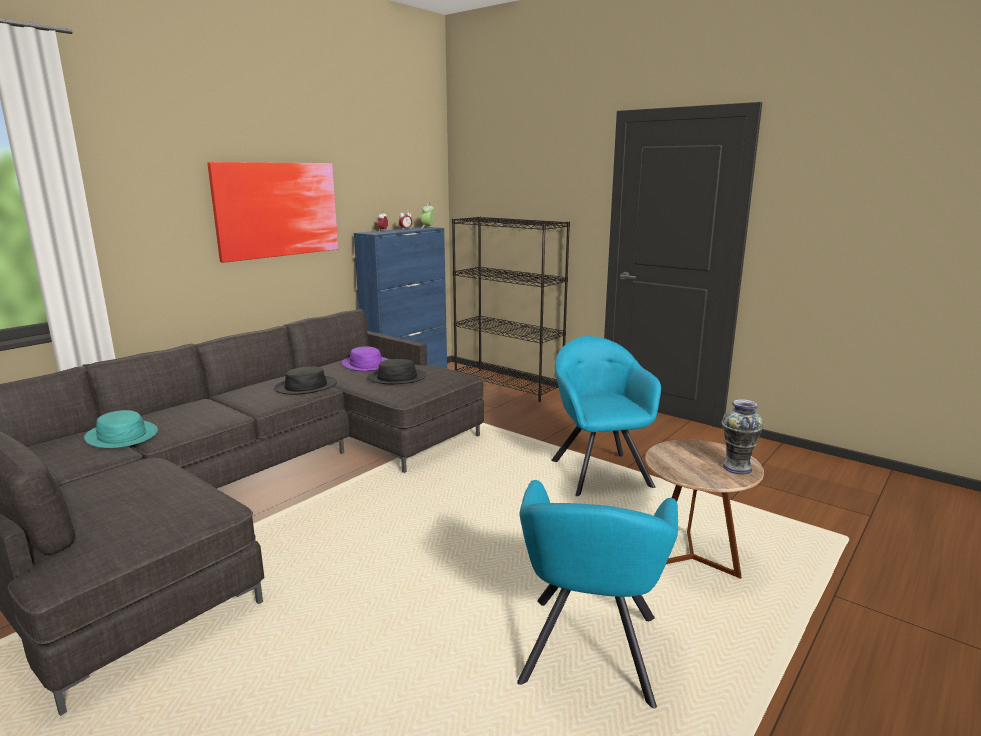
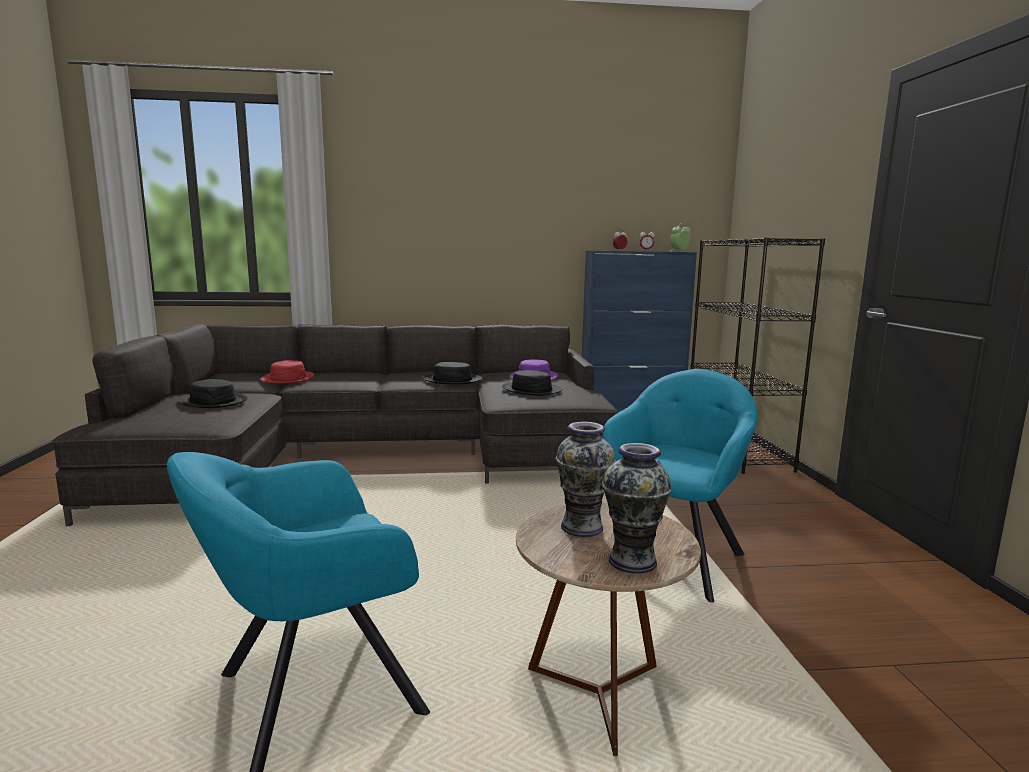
camera: 45 degrees right, 5 degrees down
(121, 436) = (287, 379): turquoise hat -> red hat
(123, 489) = (213, 401): none -> black hat
(277, 209) = (501, 221): picture -> none
(683, 462) = (581, 527): none -> vase

